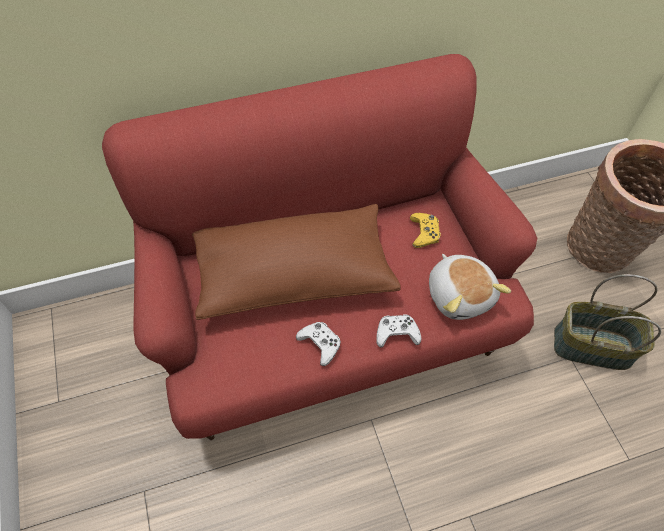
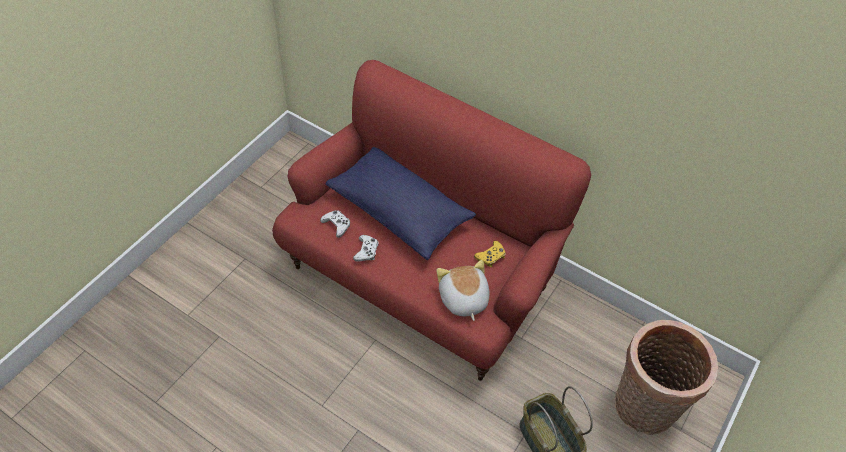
camera: 50 degrees right, 5 degrees down
(294, 274) = (399, 212): brown pillow -> blue pillow
(397, 333) = (406, 283): white game controller -> white game controller (336, 225)
(460, 294) = (463, 299): plush toy -> plush toy turned 135 degrees clockwise

